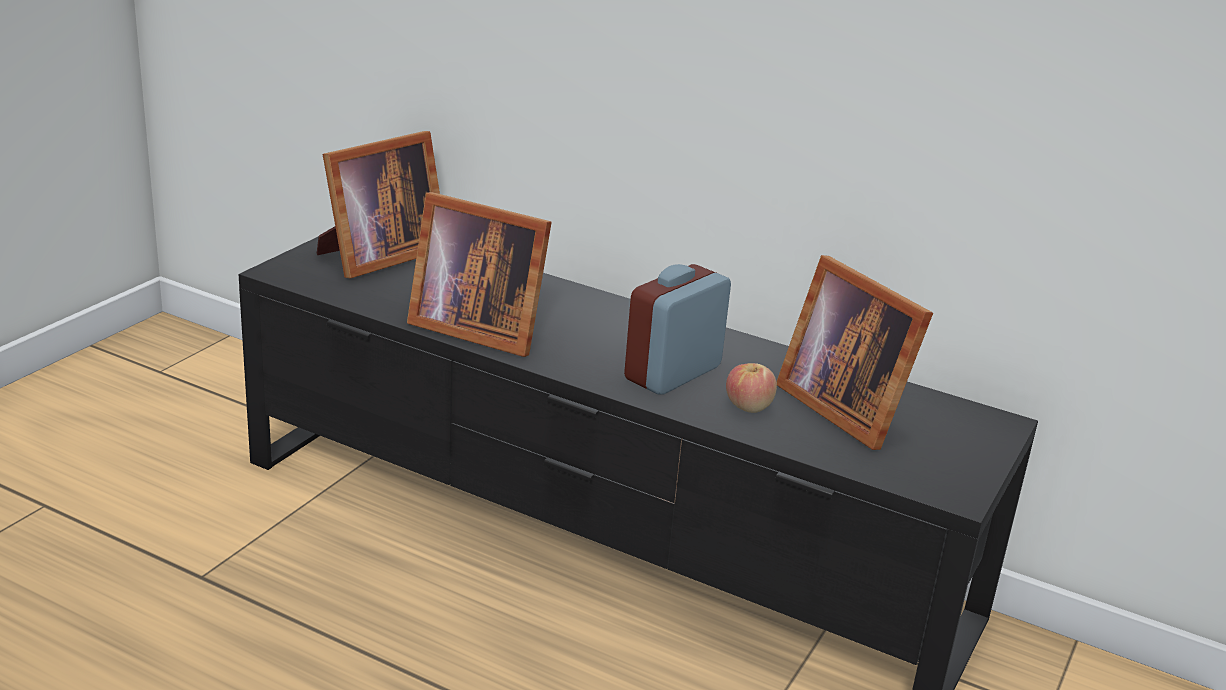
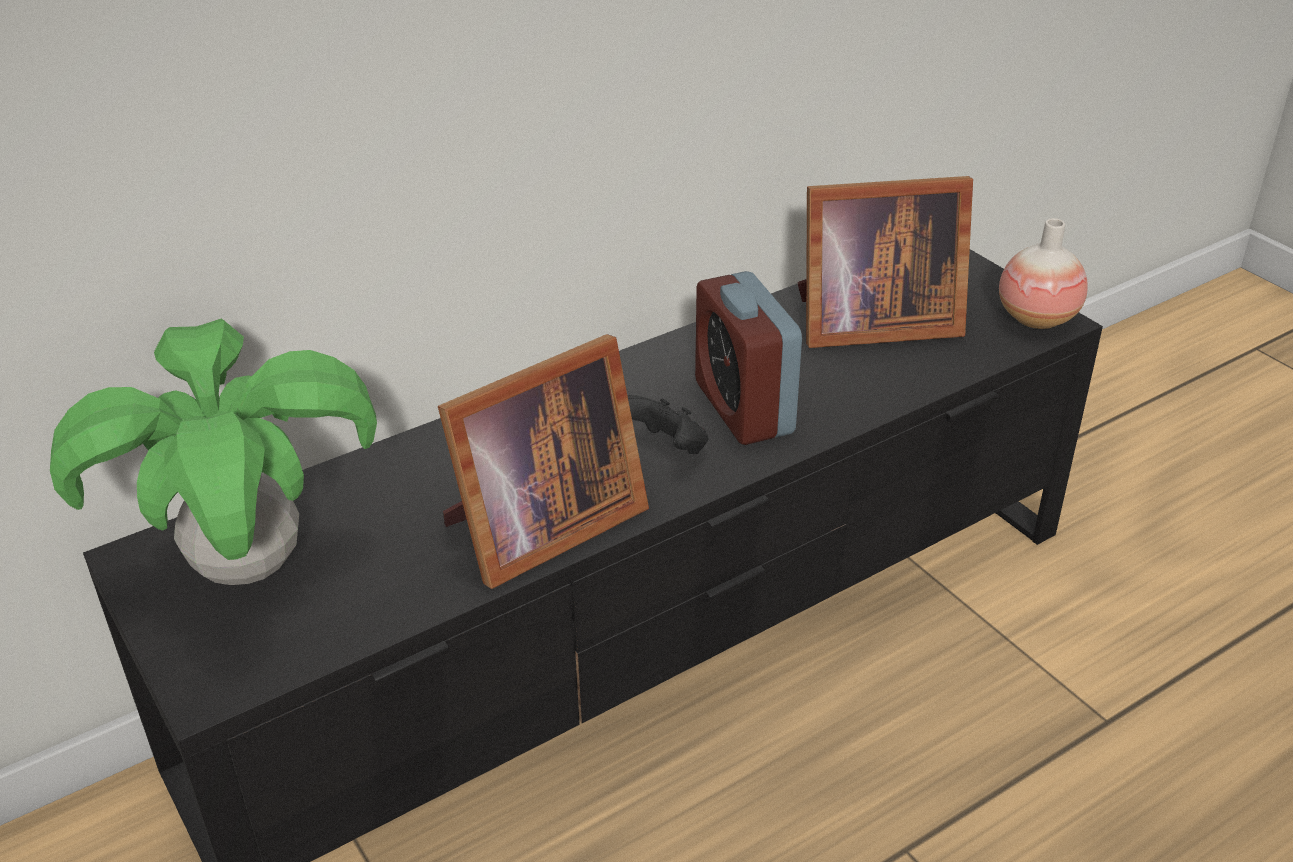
camera: 60 degrees left, 10 degrees up
(377, 257) = (246, 566): picture frame -> potted plant
(597, 353) = (666, 448): none -> black game controller
(748, 406) = (842, 382): apple -> none
(949, 485) = (1037, 318): none -> vase

